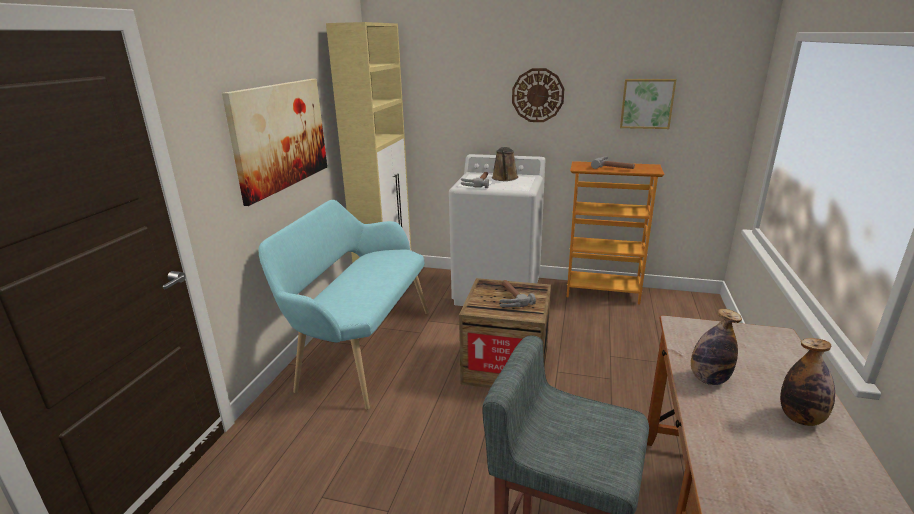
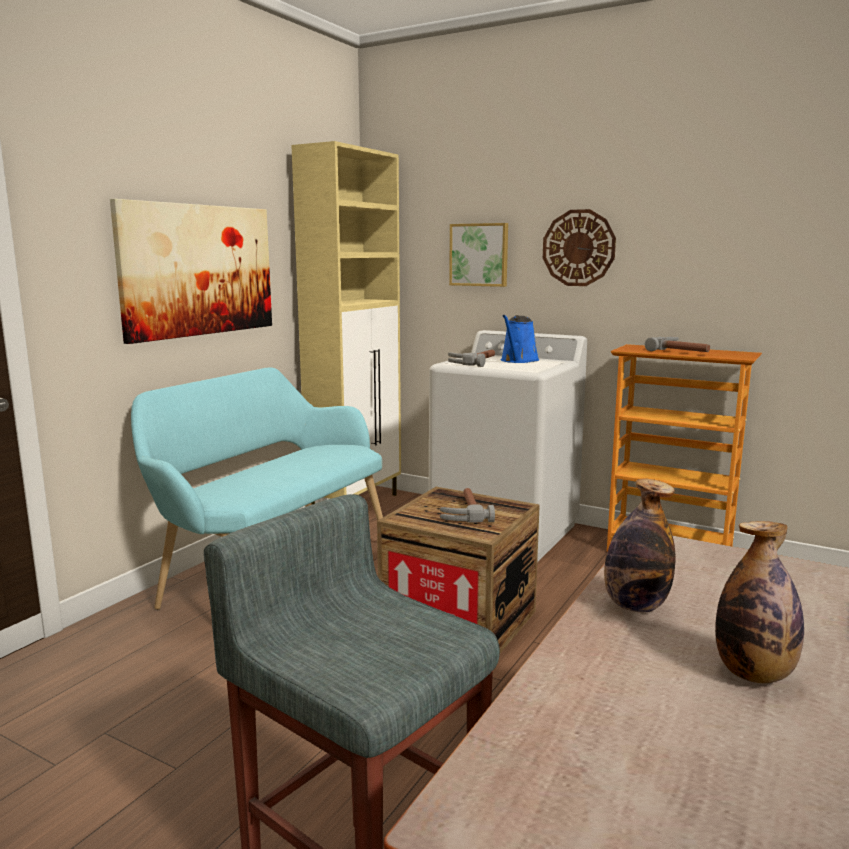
camera: 15 degrees right, 10 degrees down
(504, 178) = (518, 360): brown watering can -> blue watering can
(647, 103) = (739, 259): picture -> picture (479, 255)

